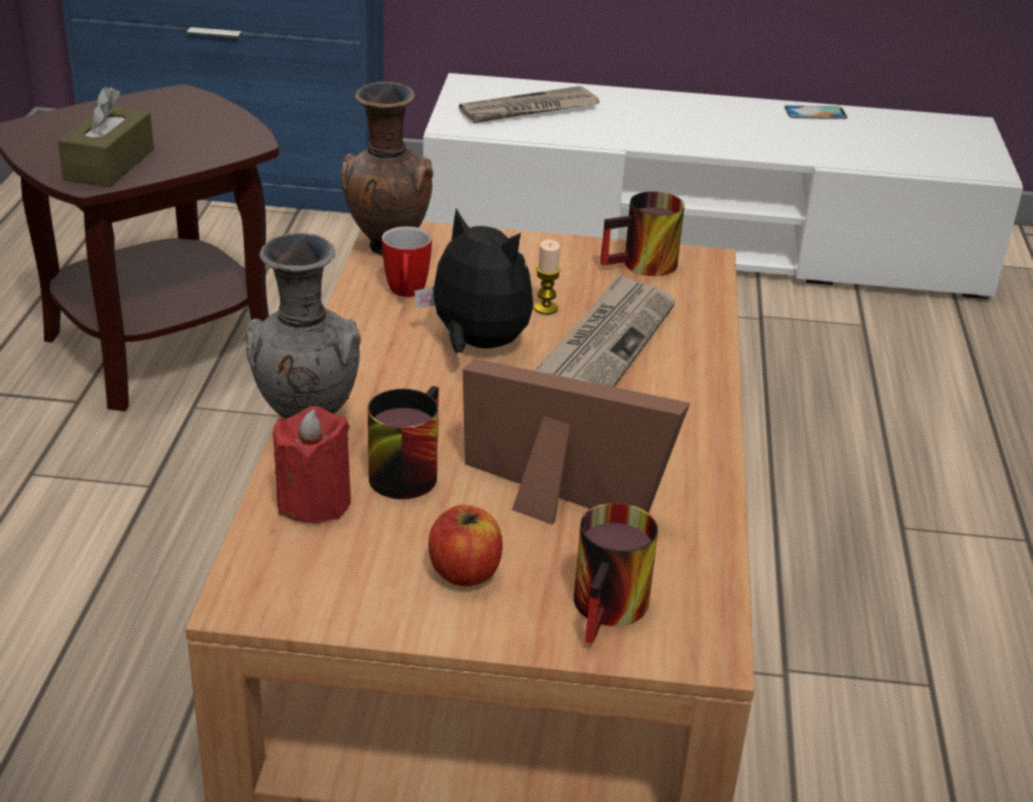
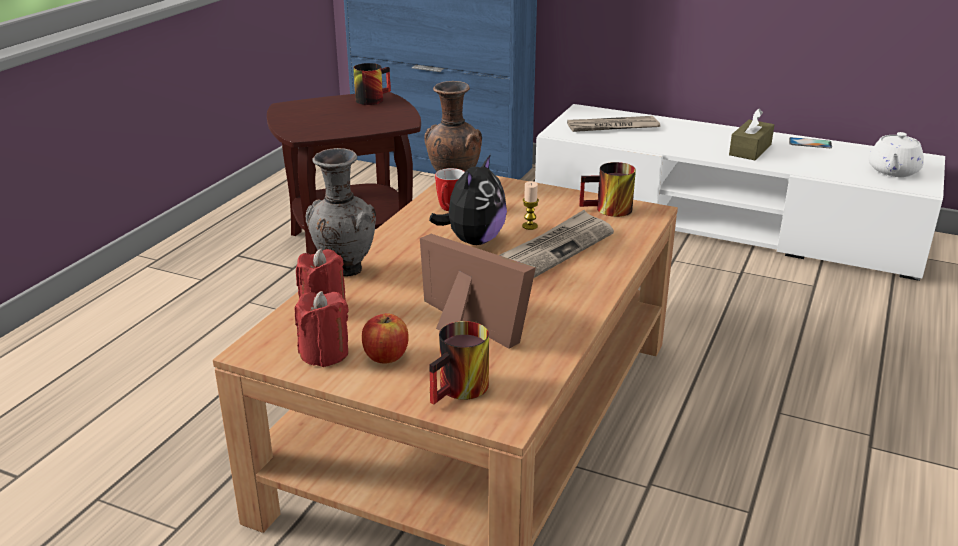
camera: 20 degrees right, 5 degrees down
(109, 164) = (318, 127): brown tissue box -> brown tissue box (750, 150)
(365, 584) = (324, 353): none -> red candle
(403, 469) = (386, 299): mug -> mug (371, 98)
(476, 345) = (473, 240): plush toy -> plush toy turned 60 degrees clockwise
(942, 148) = (893, 171): none -> white teapot

